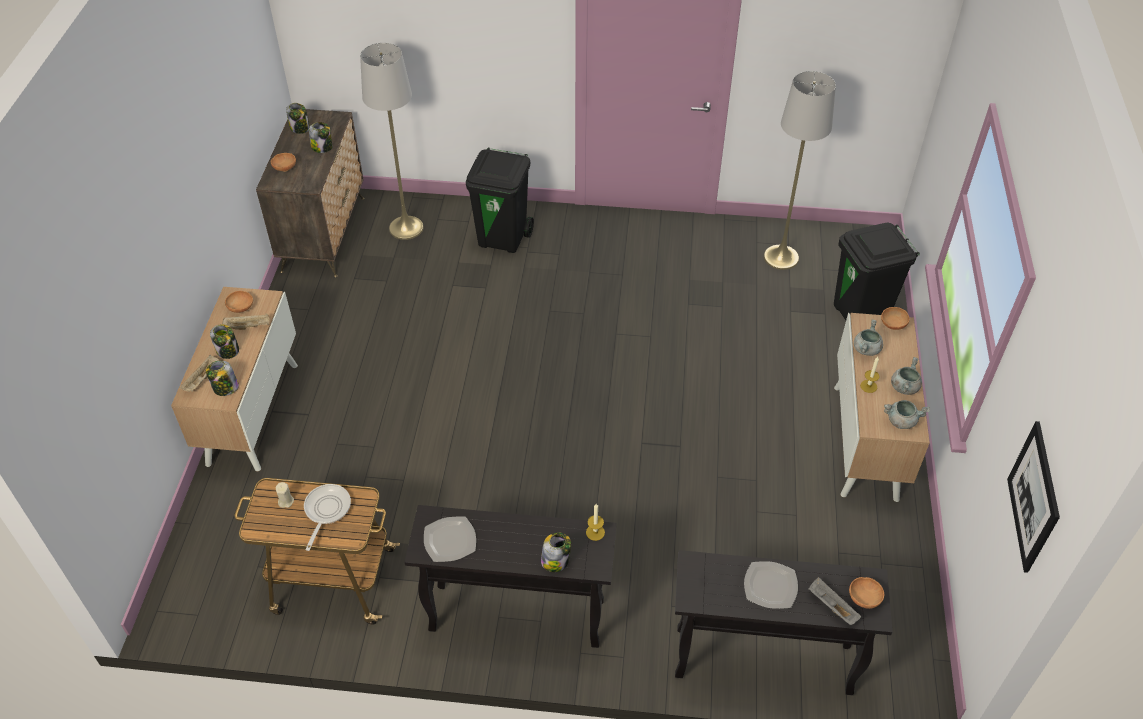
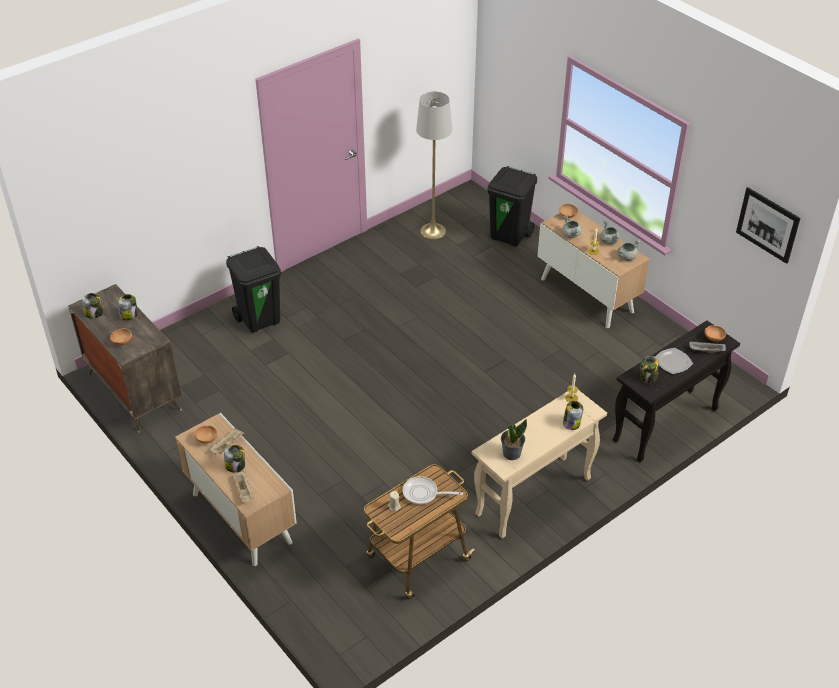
camera: 45 degrees left, 5 degrees down
(225, 388) = (266, 484): jar -> jar (648, 377)
(326, 511) = (423, 493): frying pan -> frying pan turned 45 degrees counterclockwise
(406, 228) = (187, 352): grey floor lamp -> none
(450, 540) = (511, 453): plate -> potted plant
(515, 615) = (533, 497): black console table -> beige console table

